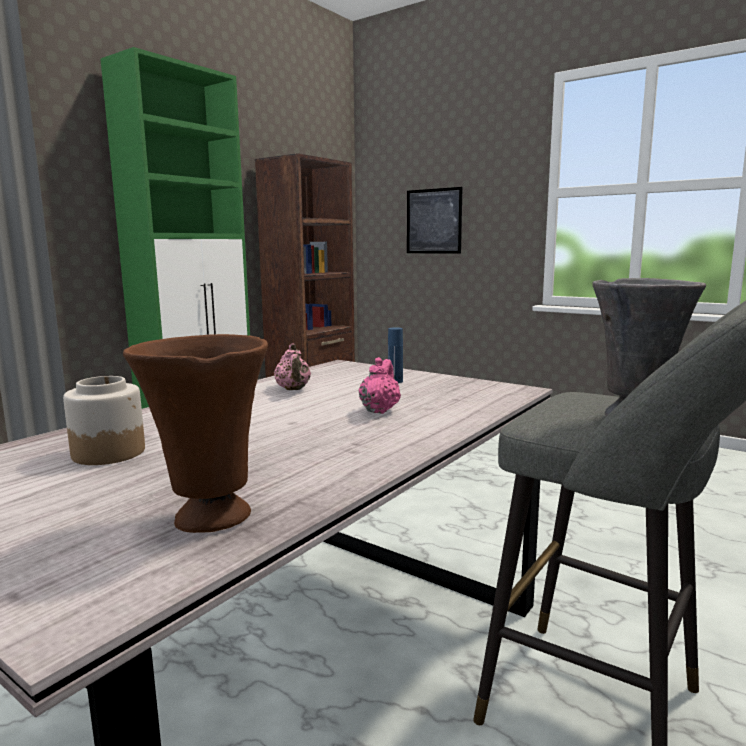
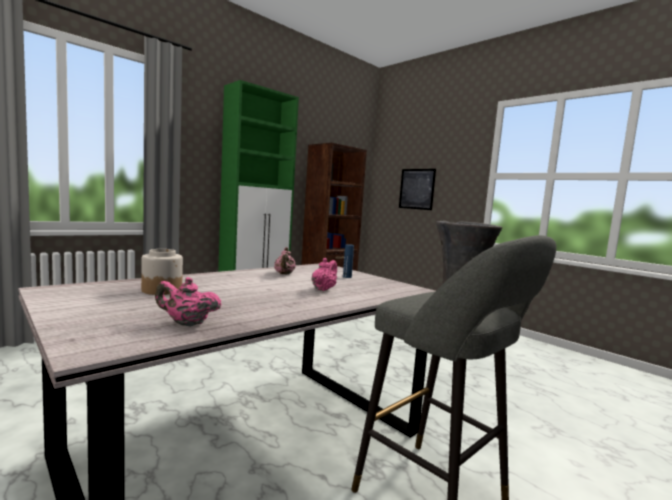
camera: 10 degrees right, 5 degrees down
(209, 518) = (187, 323): brown vase -> pink teapot

